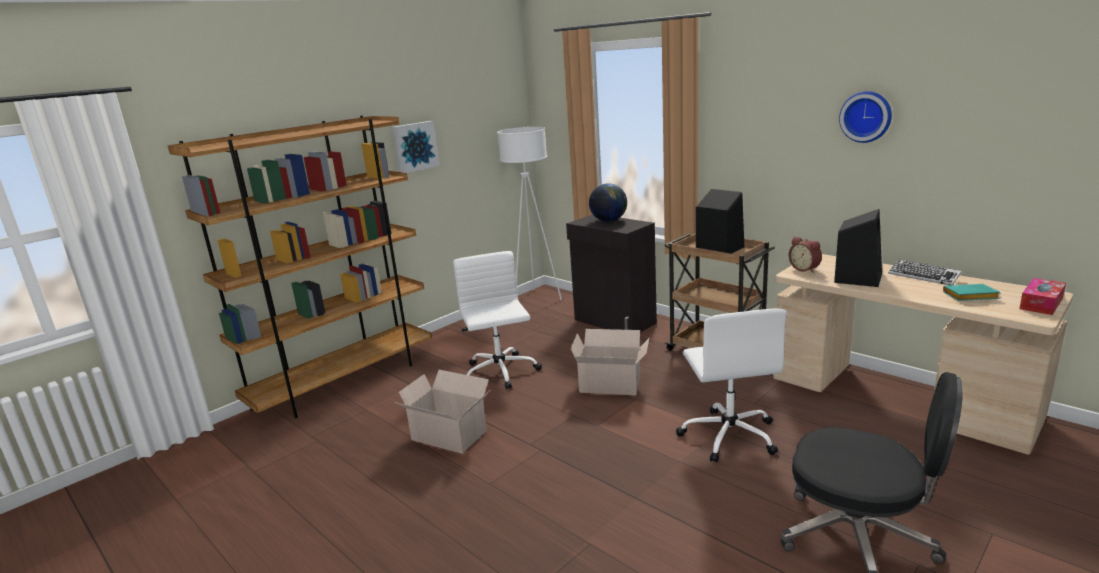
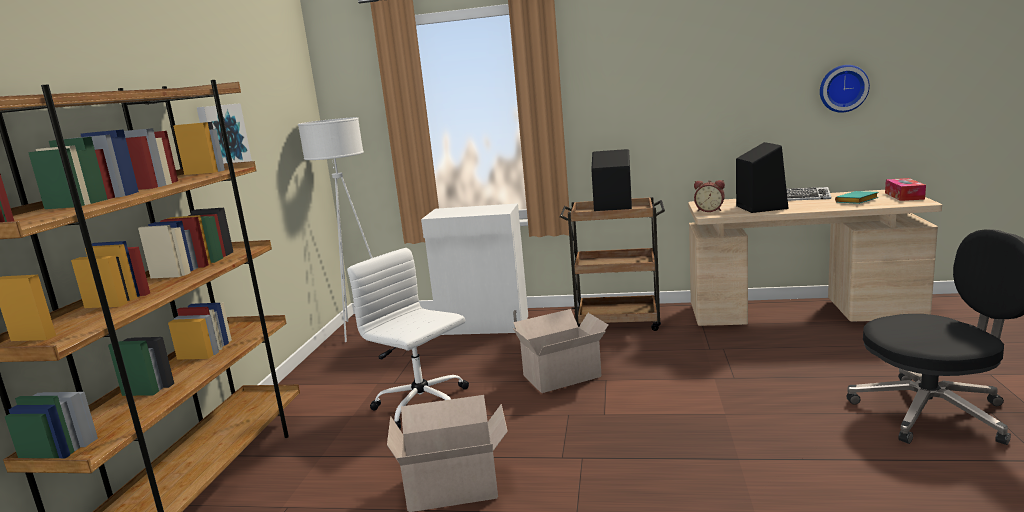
camera: 35 degrees left, 5 degrees down
(608, 221) = (466, 209): globe -> none
(614, 322) = (484, 325): black cabinet -> white cabinet
(729, 435) = (729, 379): white office chair -> none
(866, 116) = (725, 66): wall clock -> wall clock (842, 88)

